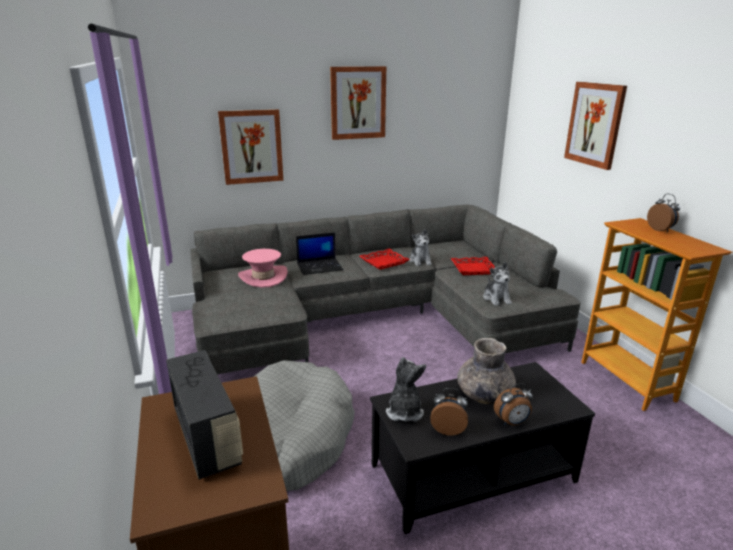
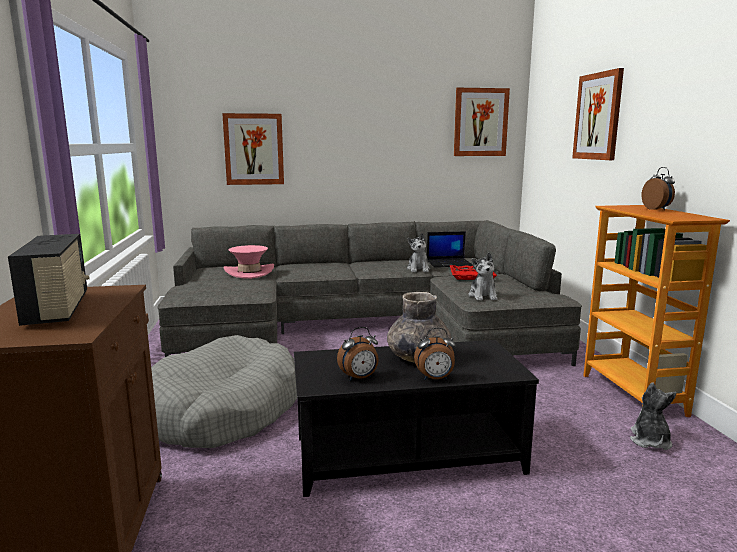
camera: 10 degrees right, 10 degrees down
(320, 267) = (311, 268): laptop -> laptop (449, 263)
(358, 103) = (362, 110): picture -> picture (480, 122)
(384, 262) = (379, 268): red tray -> none
(404, 411) = (321, 363): plush toy -> plush toy (650, 441)
(448, 429) = (359, 378): alarm clock -> alarm clock turned 135 degrees clockwise

